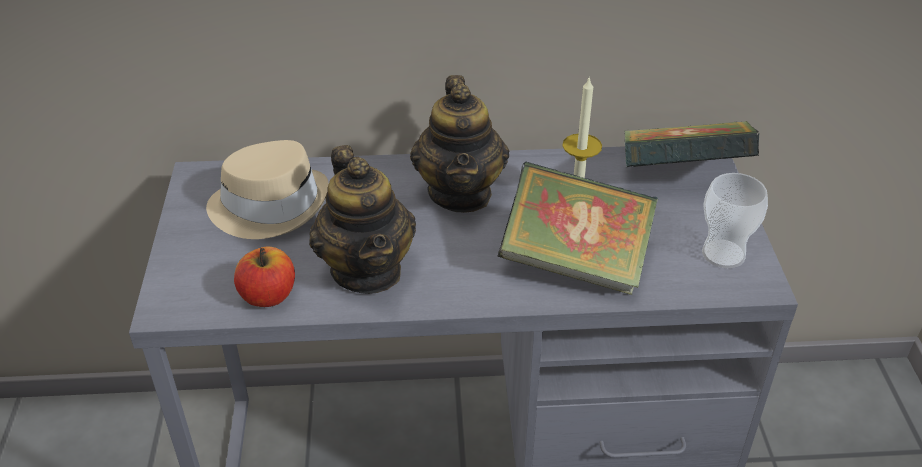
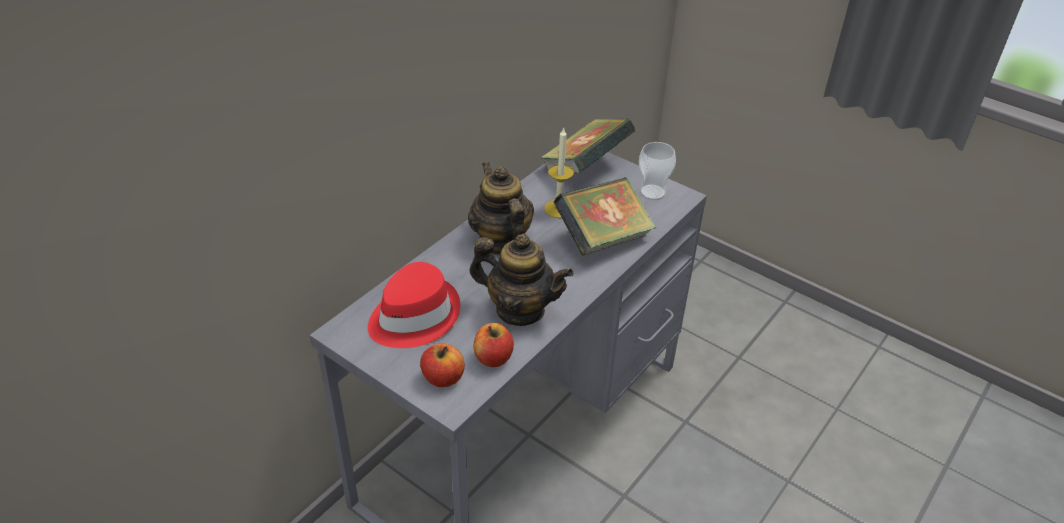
camera: 50 degrees left, 0 degrees up
(200, 278) = (443, 378): none -> apple
(270, 205) = (413, 316): beige hat -> red hat
(460, 193) = (500, 241): teapot -> teapot turned 150 degrees counterclockwise

